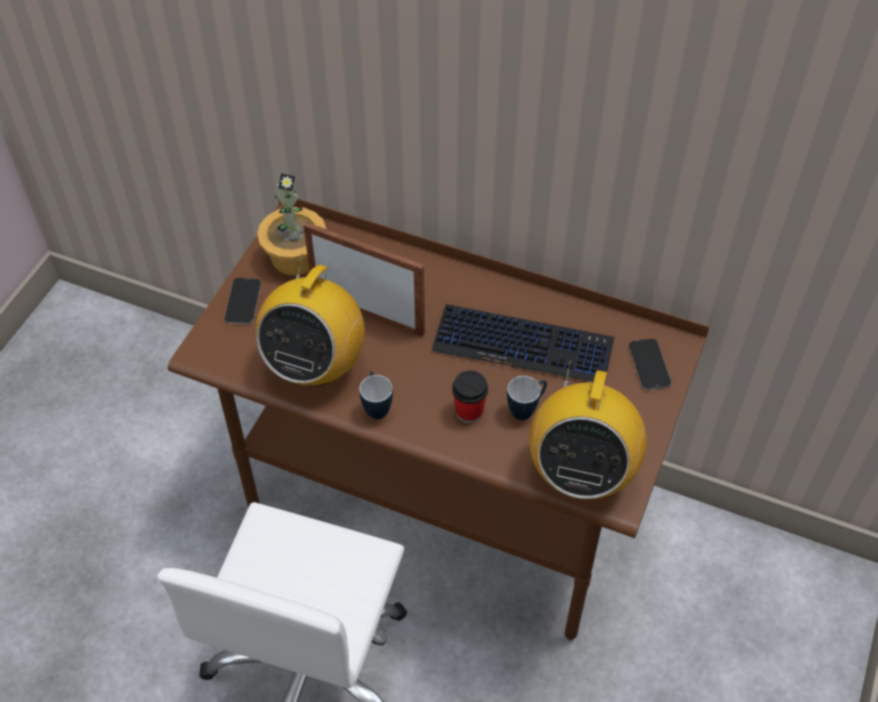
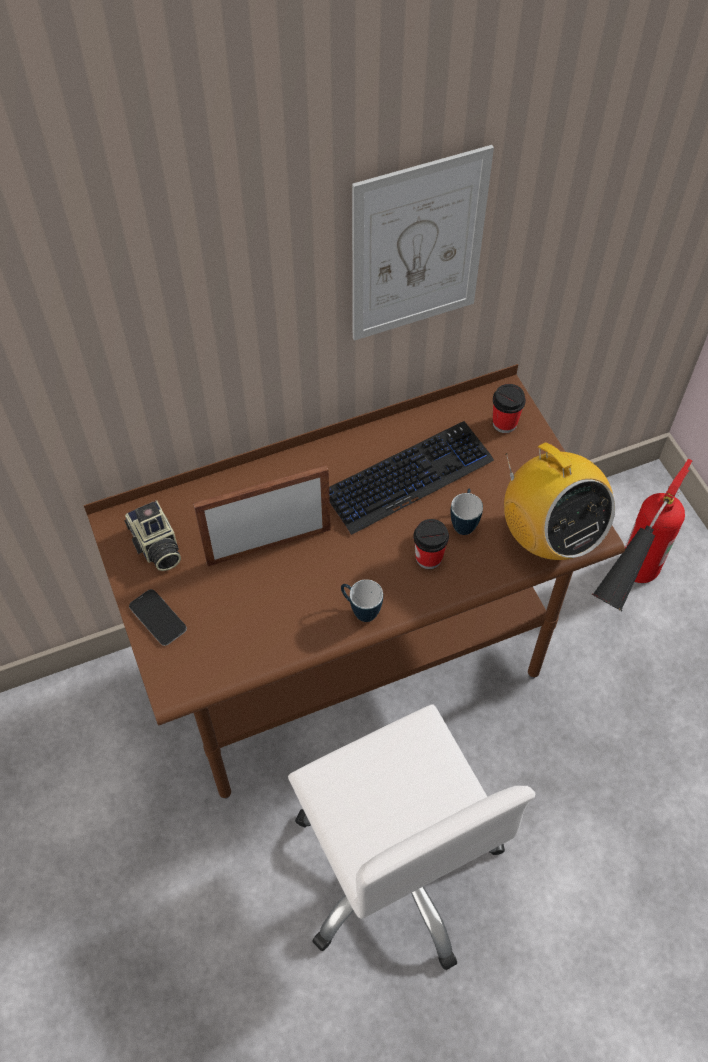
camera: 45 degrees left, 5 degrees up
(295, 256) = (156, 546): potted plant -> camera
(315, 365) = (277, 619): radio -> none
(619, 133) = (417, 247): none -> picture
(649, 365) = (504, 423): phone -> cup
(722, 644) = (621, 594): none -> fire extinguisher

